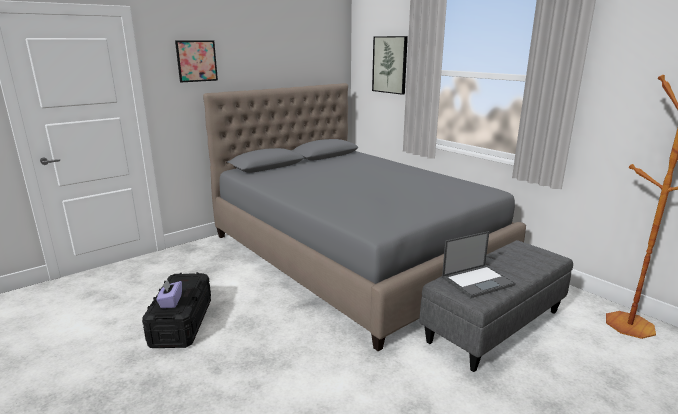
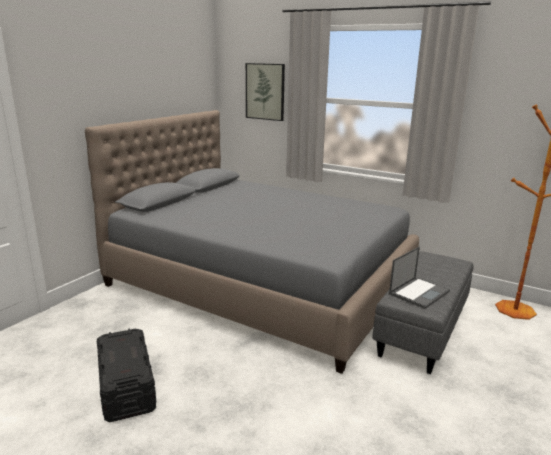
camera: 20 degrees left, 0 degrees up
(171, 302) = (124, 366): purple tissue box -> none
(196, 61) = (74, 91): picture -> none

